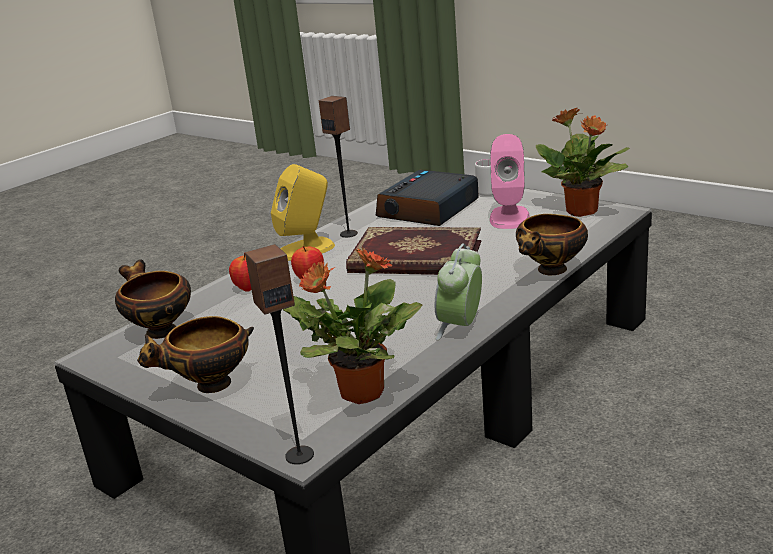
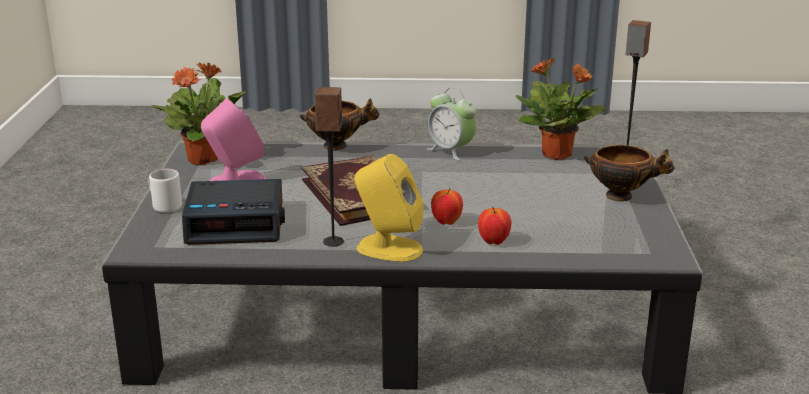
camera: 130 degrees left, 0 degrees up
(159, 330) = (602, 247): bowl -> none
(460, 327) = (451, 151): alarm clock -> alarm clock turned 60 degrees clockwise

